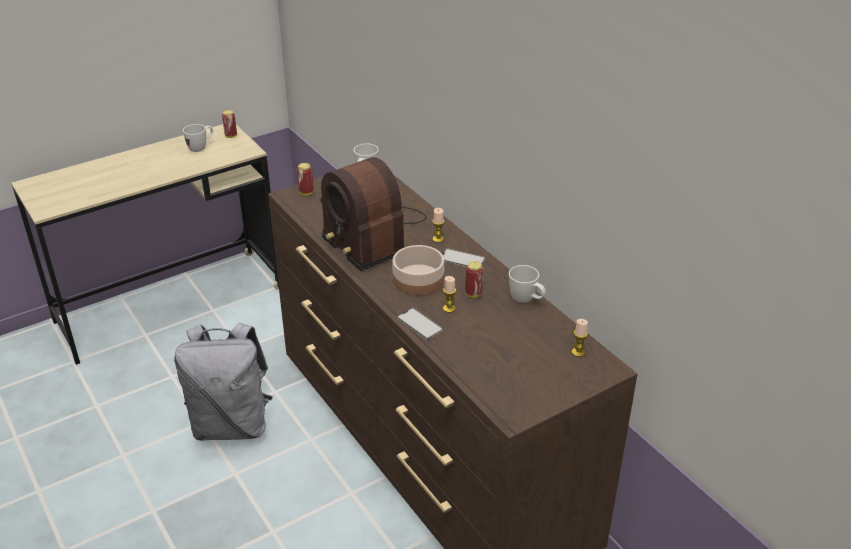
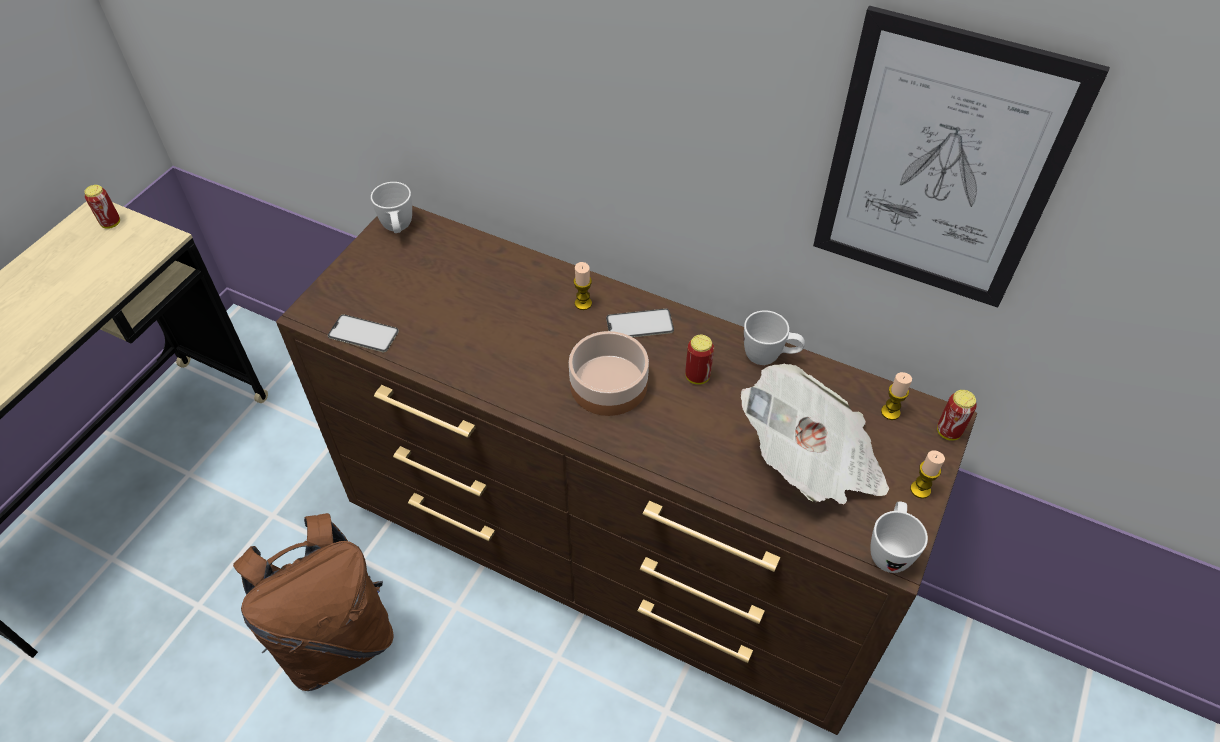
camera: 30 degrees left, 15 degrees up
(201, 147) = (75, 262): white mug -> white mug (889, 550)
(232, 425) = (336, 639): grey backpack -> brown backpack
(306, 193) = (335, 297): can -> can (948, 431)
(371, 234) = (486, 333): radio -> none
(419, 324) = (667, 460): phone -> phone (363, 333)
(449, 308) = (685, 416): candle -> candle (920, 489)
(505, 355) = (811, 461): none -> newspaper
(612, 173) = (940, 167): none -> picture

